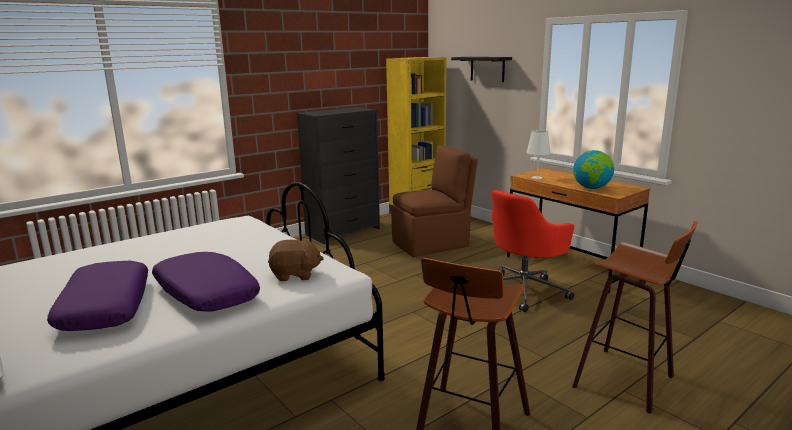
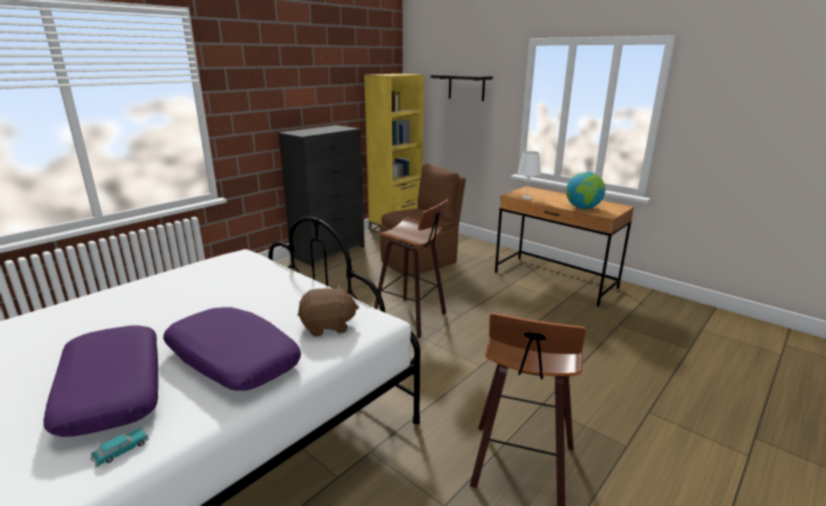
camera: 10 degrees left, 5 degrees up
(101, 345) = (121, 451): none -> toy car
(524, 291) = (523, 308): red office chair -> none
(628, 381) = (648, 401): stool -> stool (412, 318)

